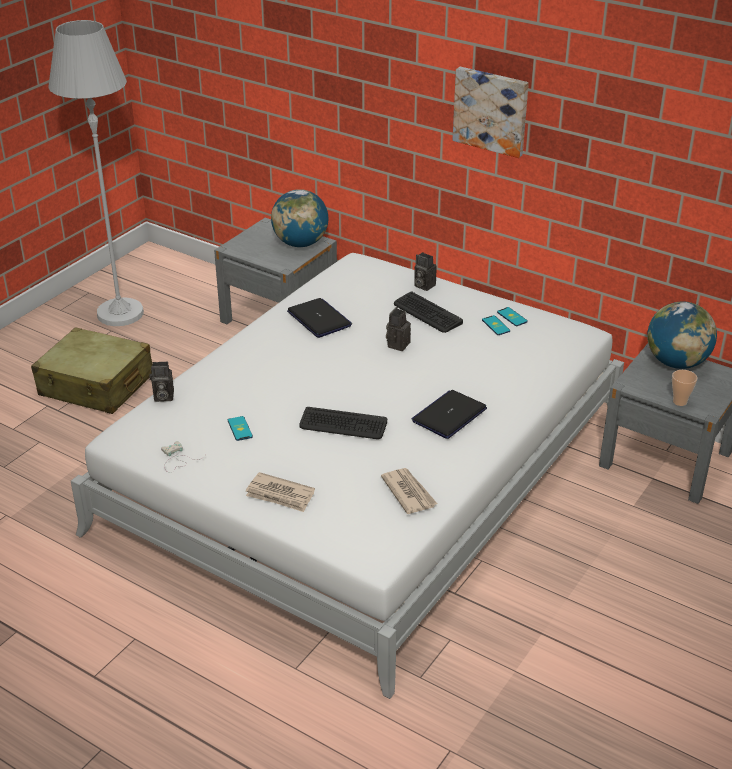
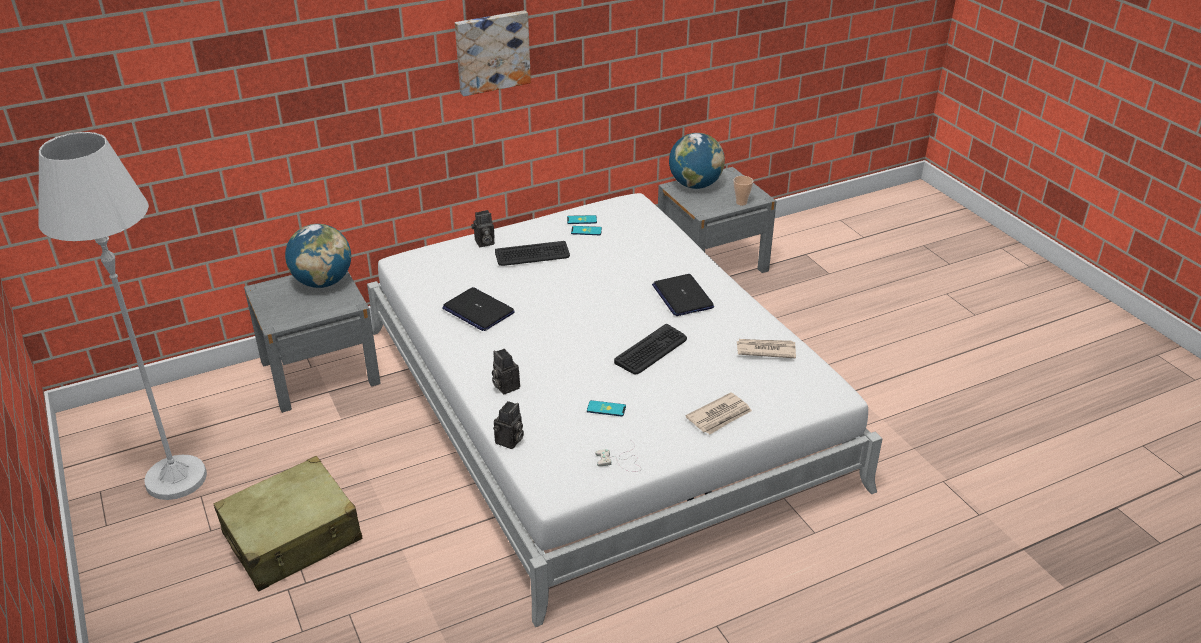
camera: 60 degrees left, 0 degrees up
(319, 319) = (478, 310): laptop -> laptop turned 135 degrees counterclockwise
(397, 344) = (560, 284): camera -> camera (505, 386)

